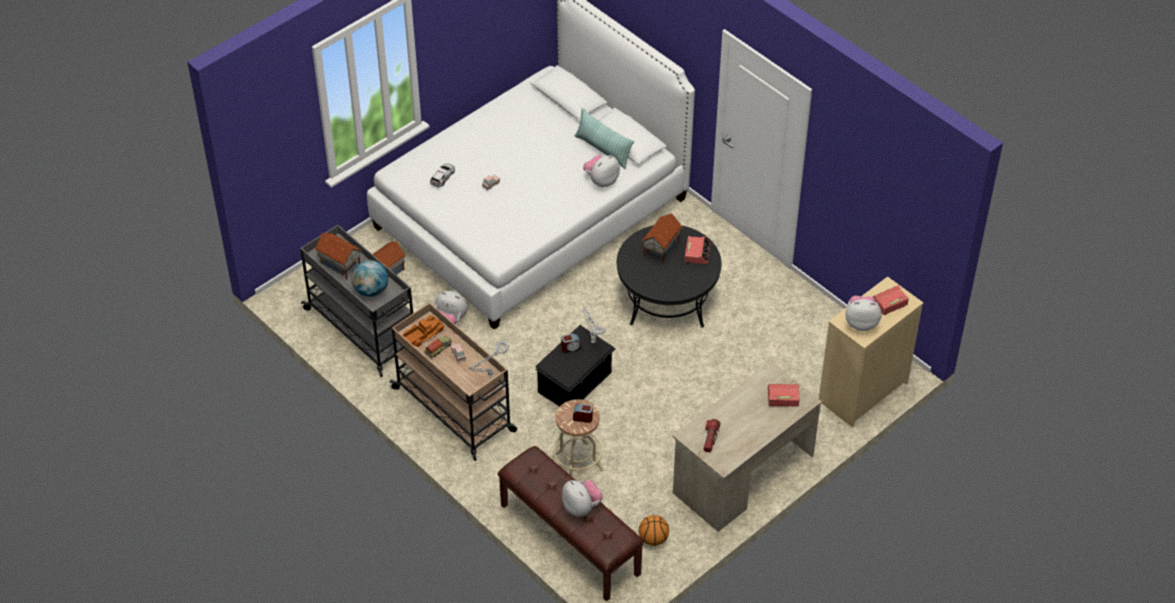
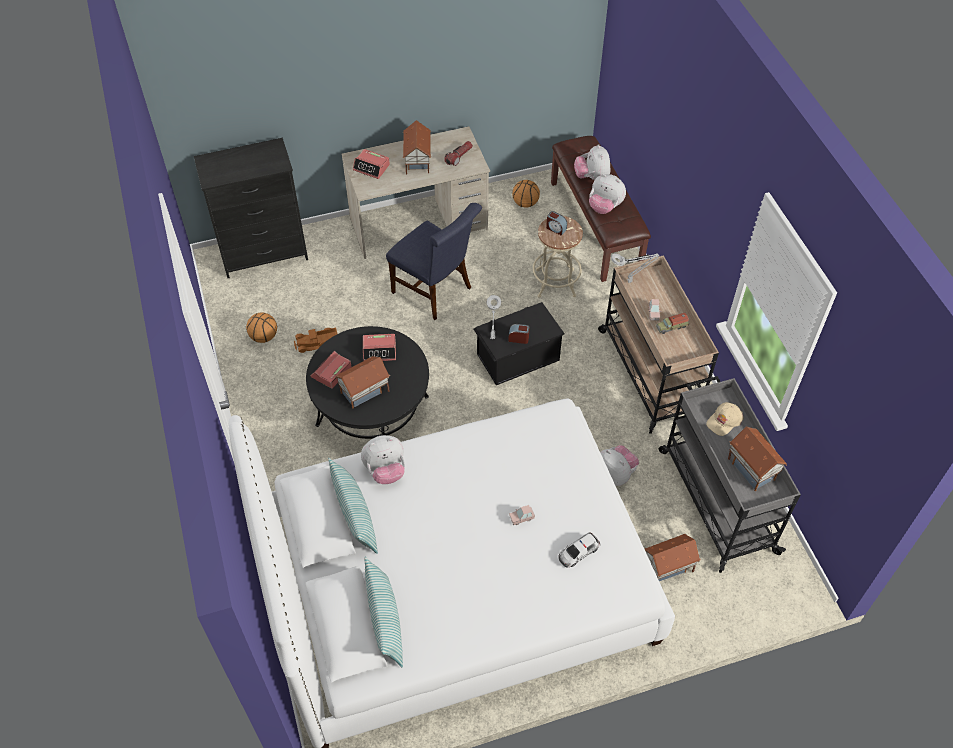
camera: 155 degrees left, 5 degrees up
(371, 290) = (724, 421): globe -> beige cap
(423, 334) = (682, 348): toy truck -> toy truck (317, 343)
(546, 106) = (385, 621): none -> pillow
(682, 413) = (436, 292): none -> blue chair
(746, 418) = (417, 161): none -> toy house
(799, 321) = (264, 336): none -> basketball
(861, 322) = (265, 157): plush toy -> plush toy (604, 207)
(862, 391) = (263, 253): beige dresser -> black dresser
(888, 302) = (224, 166): alarm clock -> alarm clock (380, 351)

